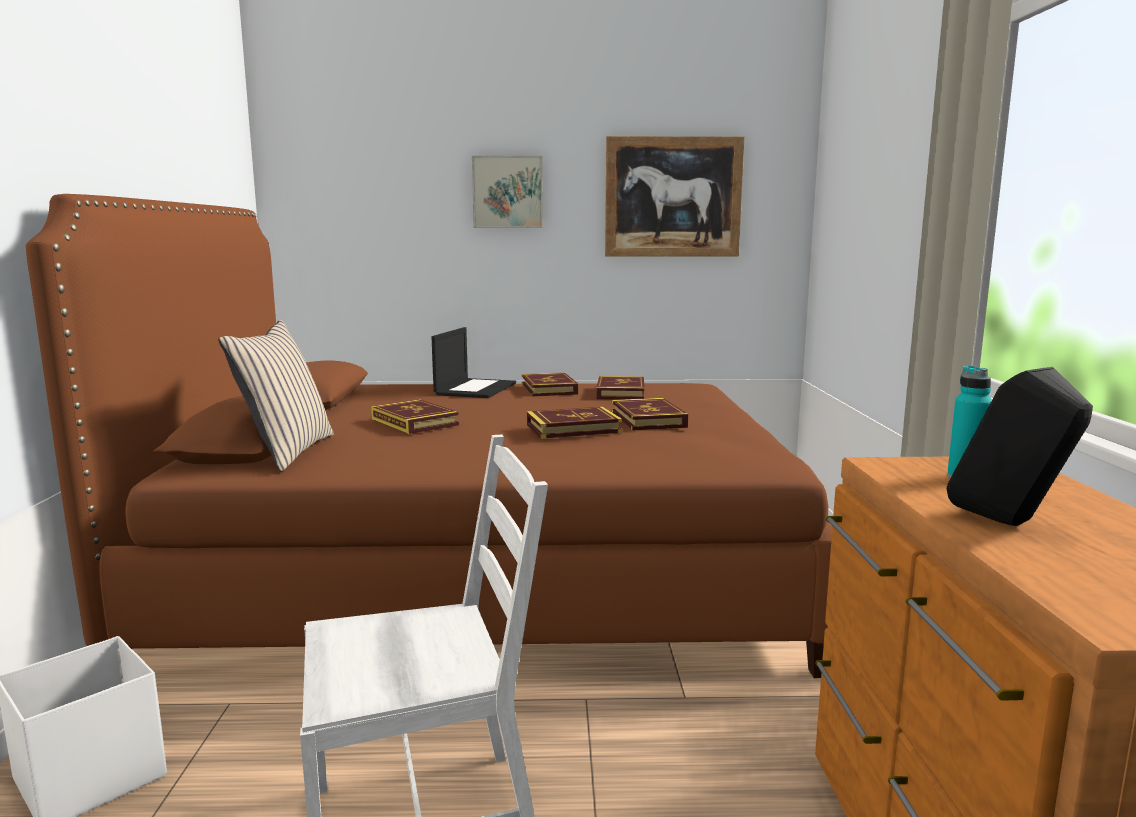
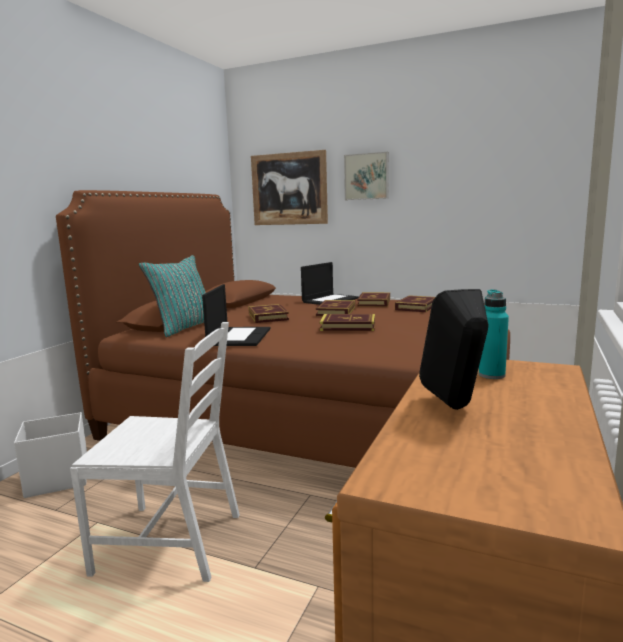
camera: 25 degrees right, 0 degrees up
(286, 452) = (184, 328): beige pillow -> turquoise pillow
(417, 459) = (239, 336): none -> laptop
(648, 419) = (404, 324): book -> book (336, 311)
(673, 197) = (477, 173): picture -> picture (289, 189)

